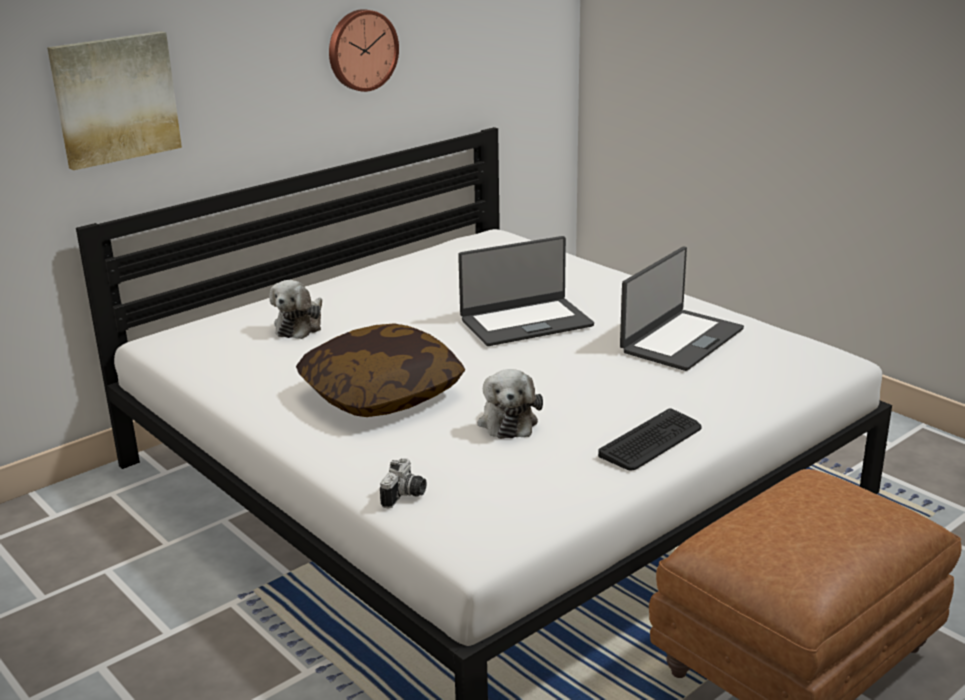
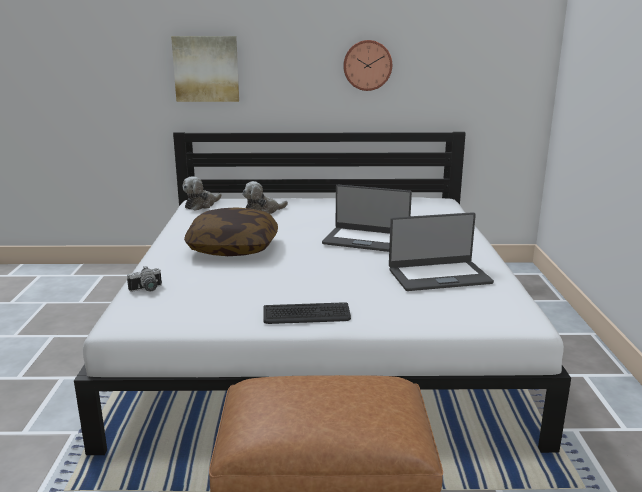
camera: 40 degrees right, 5 degrees down
(508, 421) = (260, 278): plush toy -> plush toy (201, 205)

